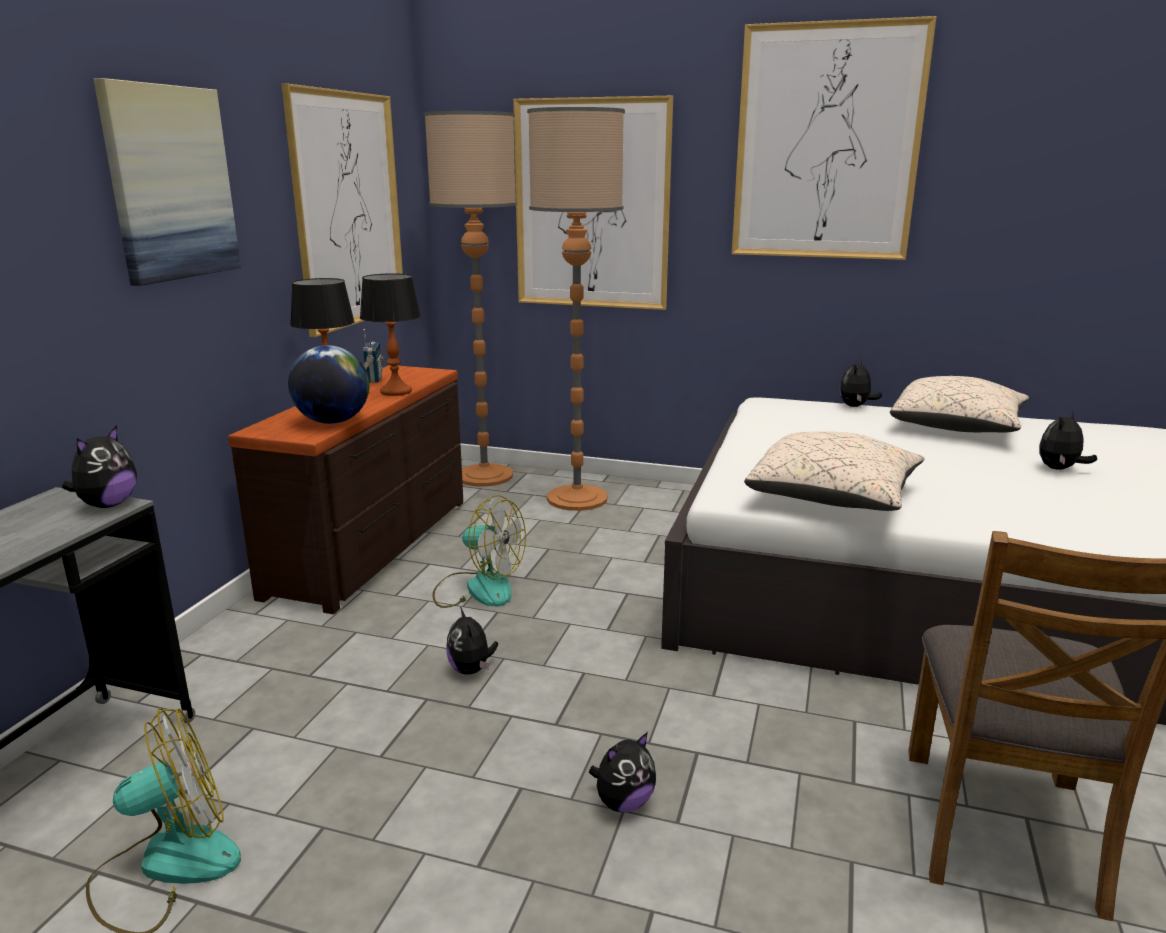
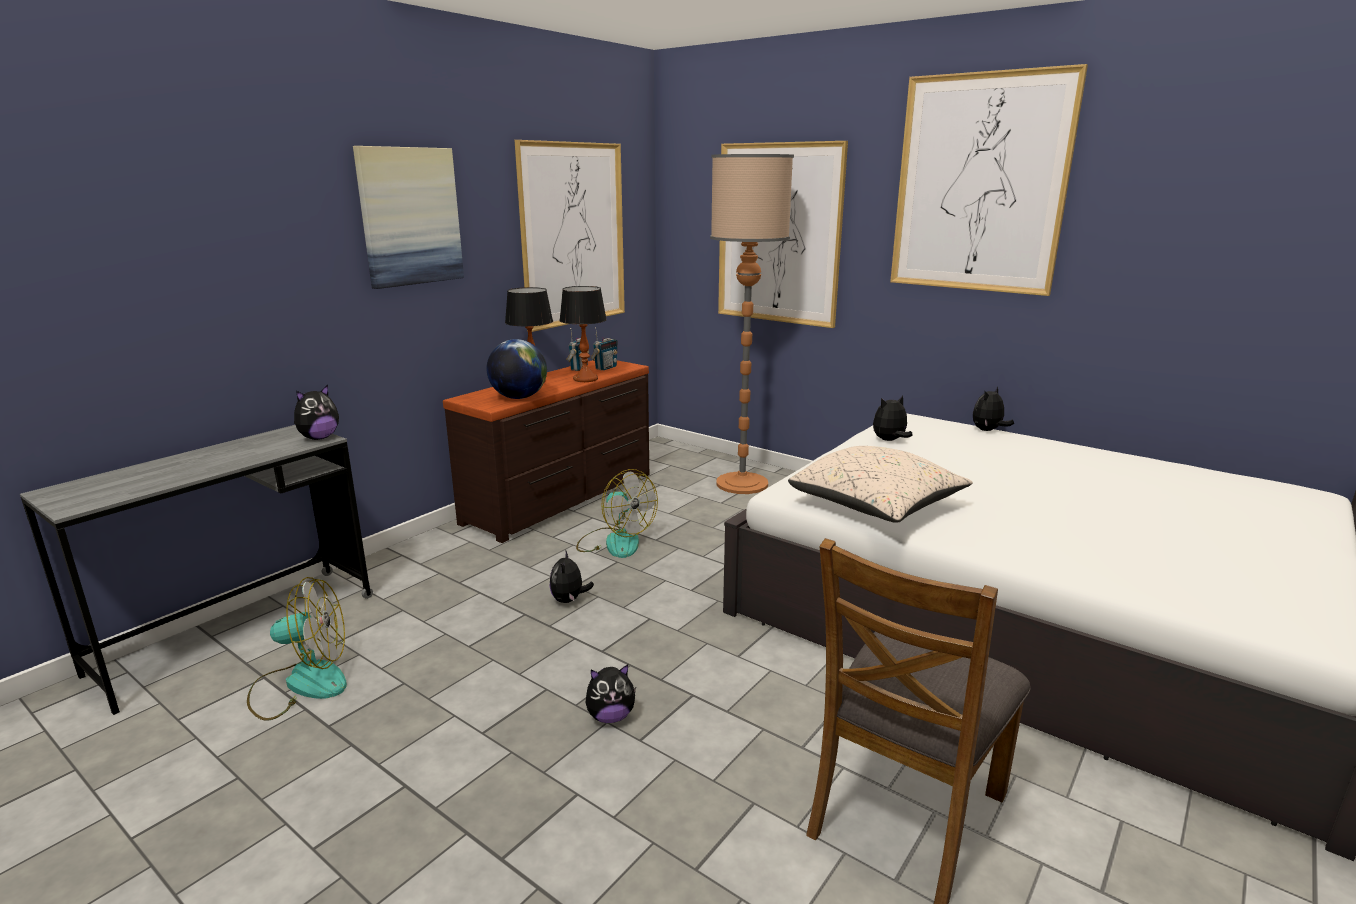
camera: 20 degrees right, 0 degrees up
(407, 376) = (605, 368): none -> radio
(485, 476) = (681, 456): floor lamp -> none
(957, 427) = (1069, 461): beige pillow -> none
(1059, 469) = (1134, 512): plush toy -> plush toy (889, 440)

